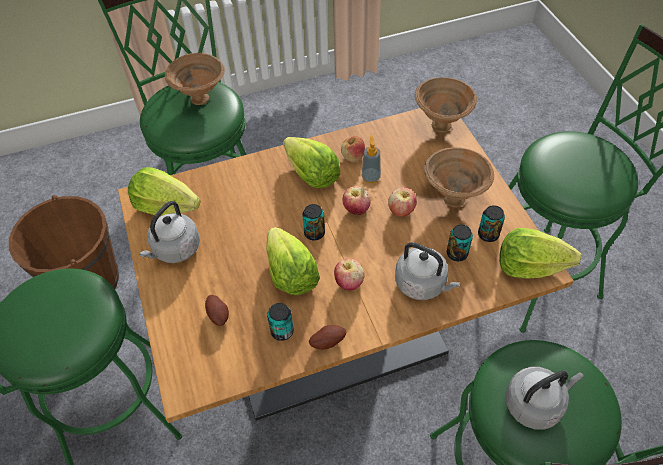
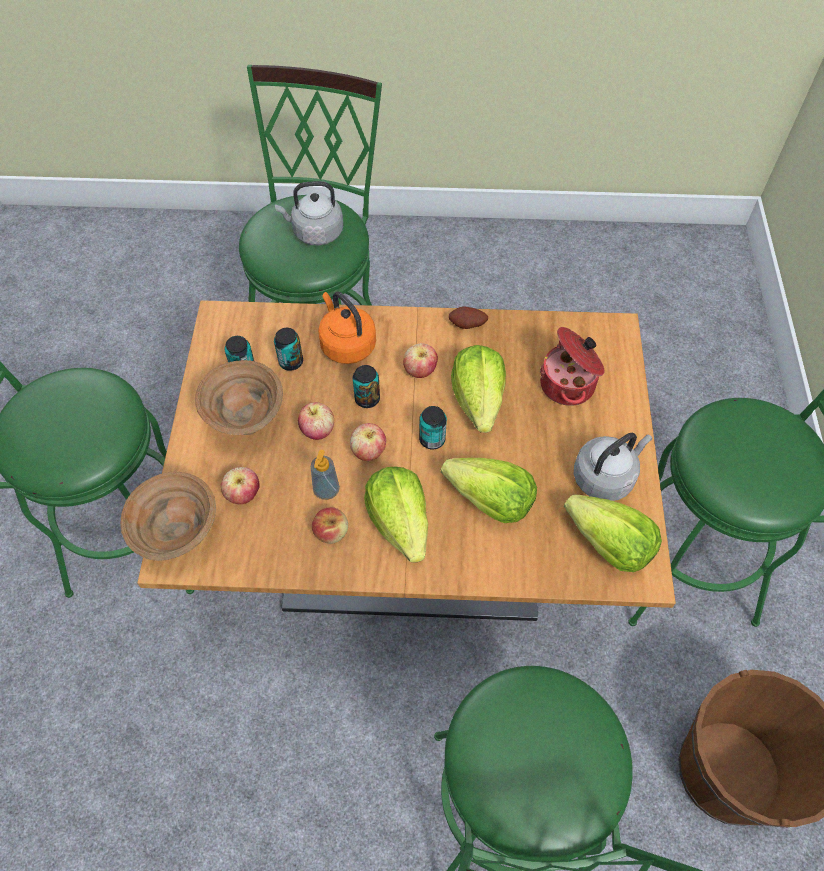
camera: 160 degrees left, 5 degrees up
(201, 98) = (515, 766): brown bowl -> none
(218, 315) = (569, 385): potato -> cooking pot
(282, 331) = (508, 348): can -> can (367, 399)
(422, 157) = (243, 495): none -> apple
(423, 284) = (346, 344): grey kettle -> orange kettle
(529, 266) = (230, 325): lettuce -> lettuce (490, 501)

